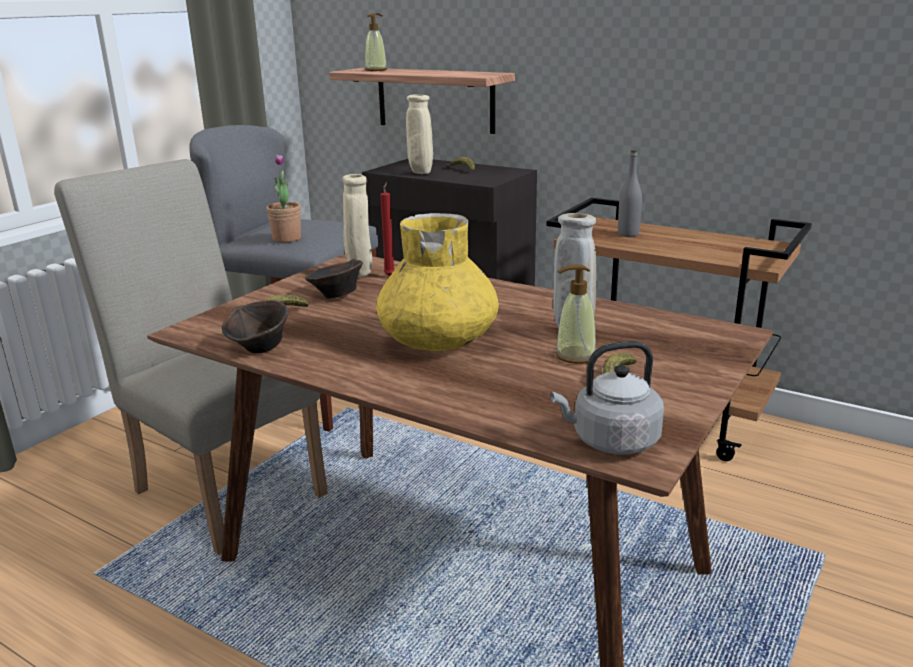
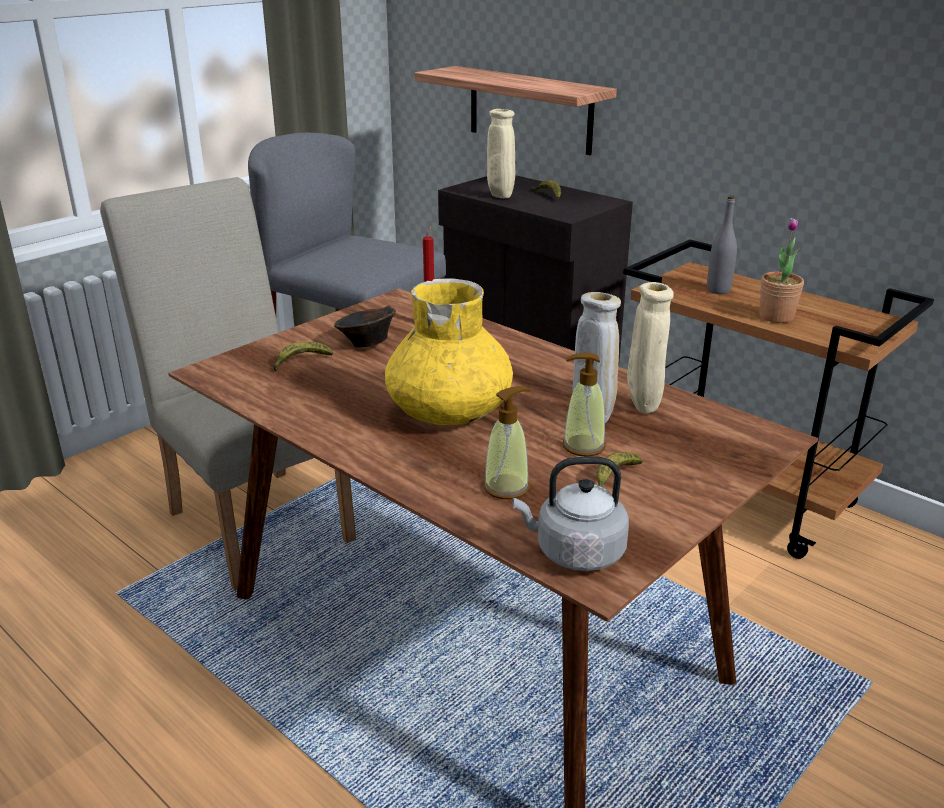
camera: 10 degrees right, 5 degrees up
(259, 349) = (269, 401): brown bowl -> none
(287, 238) = (342, 264): potted plant -> potted plant (776, 317)
(359, 274) = (400, 319): beige vase -> beige vase (642, 407)
(376, 70) = (466, 72): soap dispenser -> soap dispenser (506, 487)

